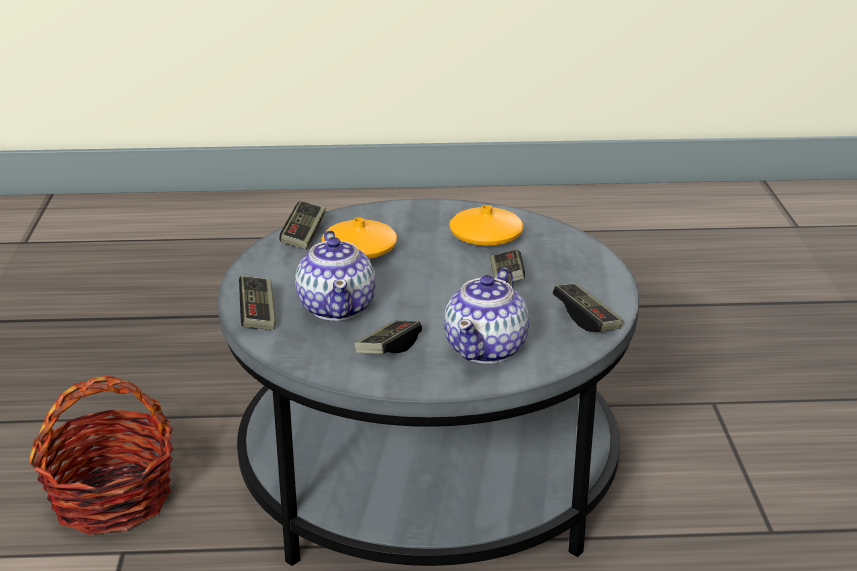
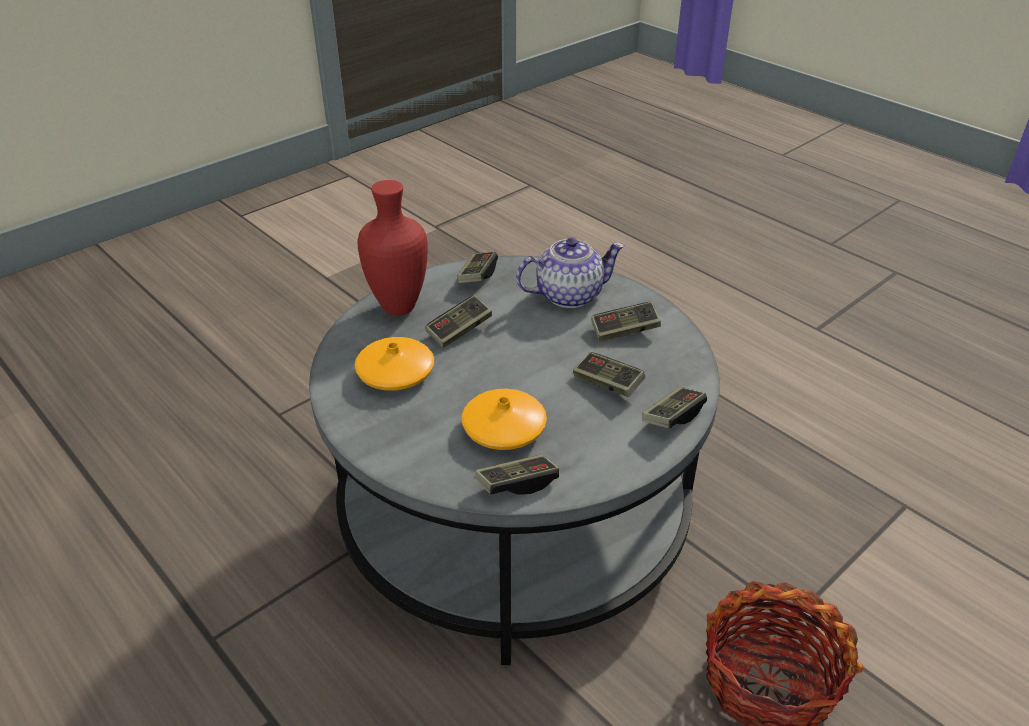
camera: 130 degrees left, 10 degrees up
(337, 307) = (607, 384): teapot -> game controller
(581, 267) = (400, 306): none -> red vase

